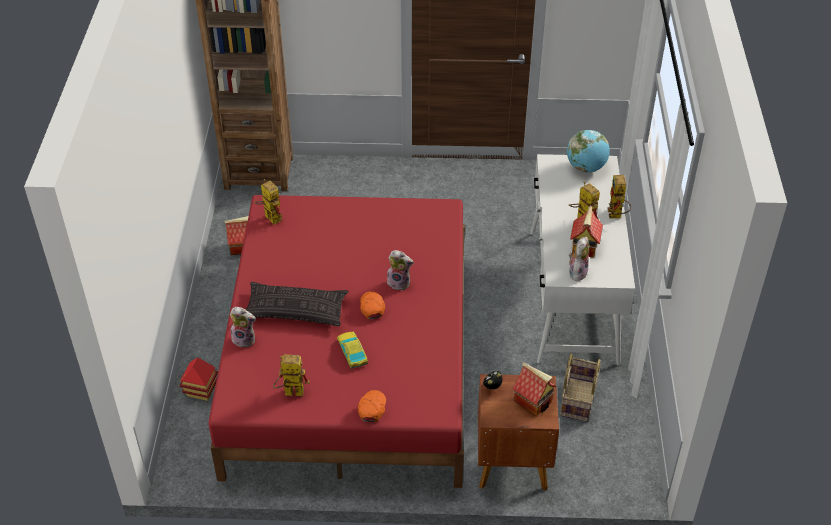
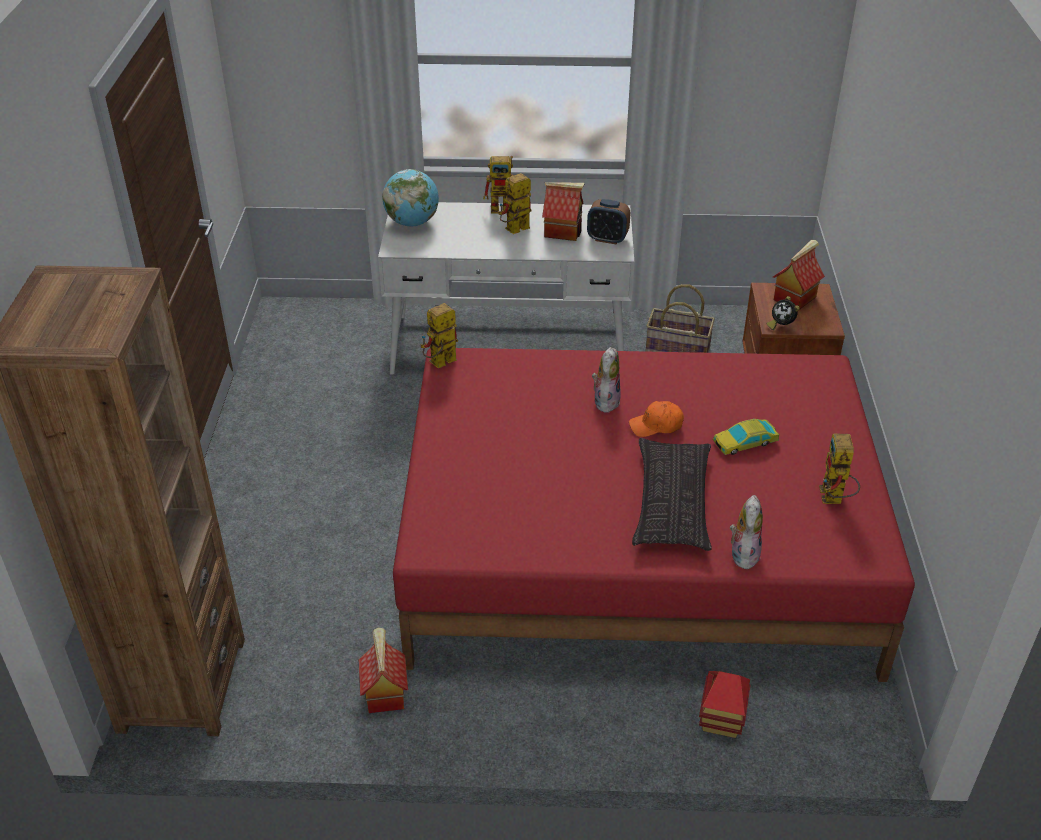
camera: 90 degrees left, 5 degrees down
(269, 217) = (458, 543): toy robot -> toy robot (439, 364)
(372, 408) = (838, 423): orange cap -> none
(577, 272) = (607, 239): plush toy -> alarm clock

